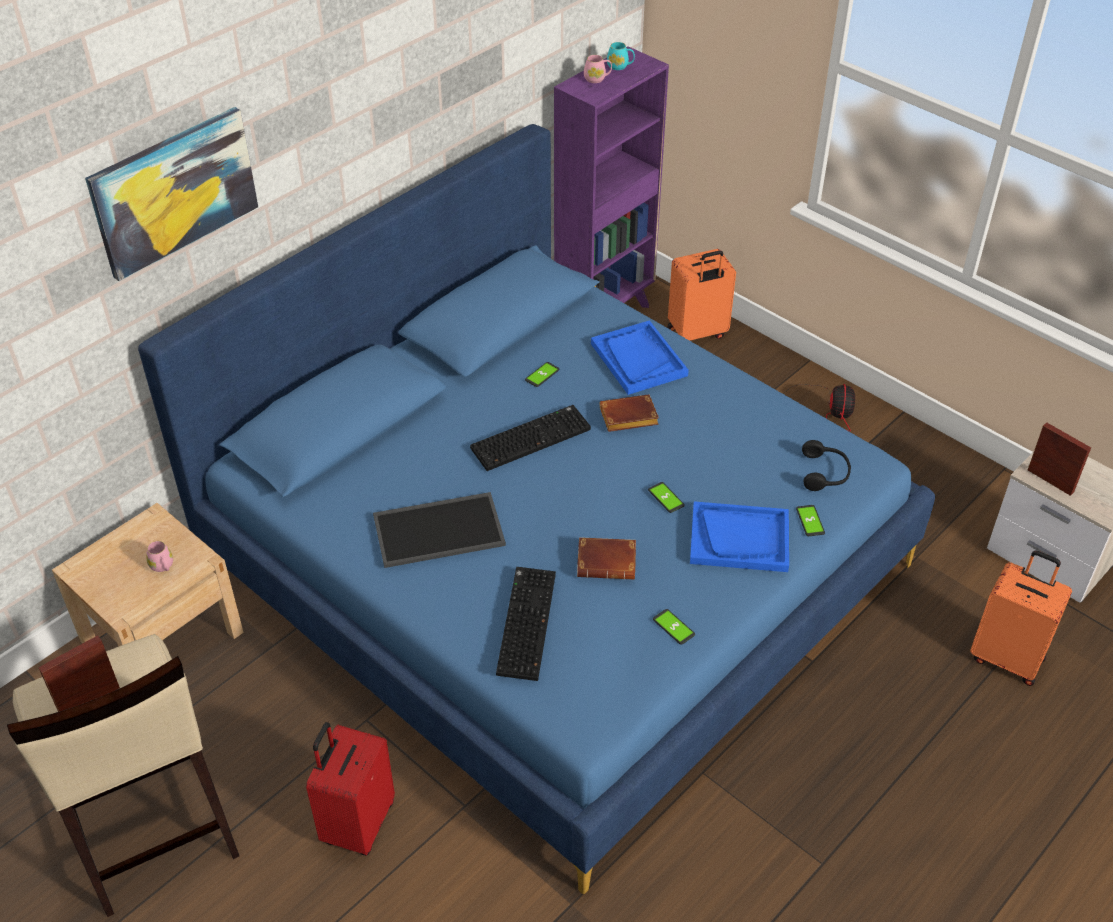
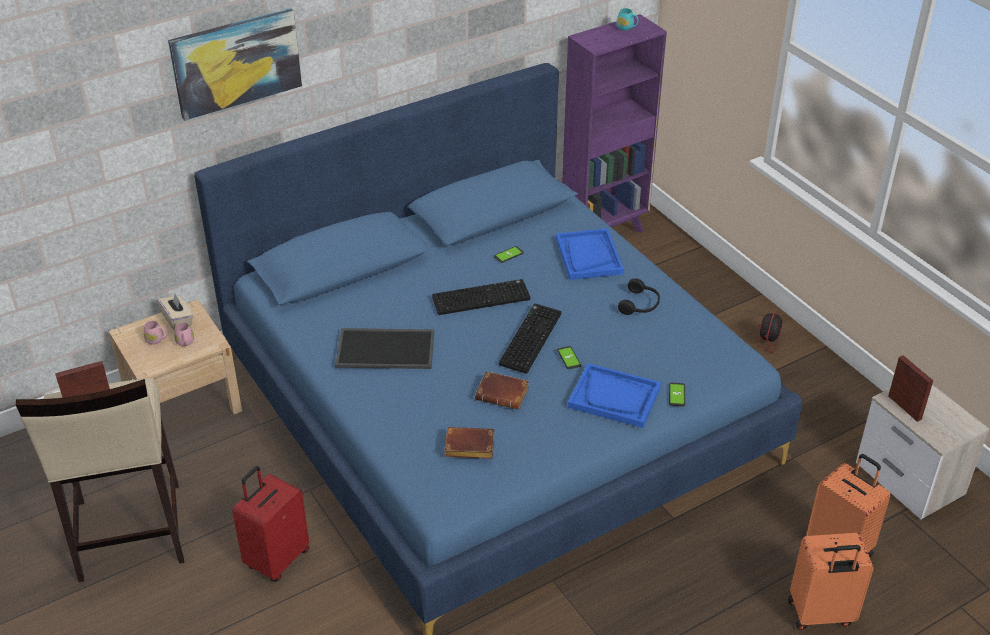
camera: 15 degrees right, 5 degrees down
(141, 537) = (178, 320): none -> beige tissue box
(524, 622) = (423, 423): keyboard -> keyboard (529, 338)
(597, 79) = (604, 34): pink mug -> pink mug (157, 340)
(627, 418) = (562, 296): brown book -> brown book (468, 447)
(673, 627) = (536, 449): phone -> none
(697, 334) = (674, 258): orange suitcase -> orange suitcase (820, 614)
(825, 473) = (704, 363): black headphones -> black headphones (640, 305)

